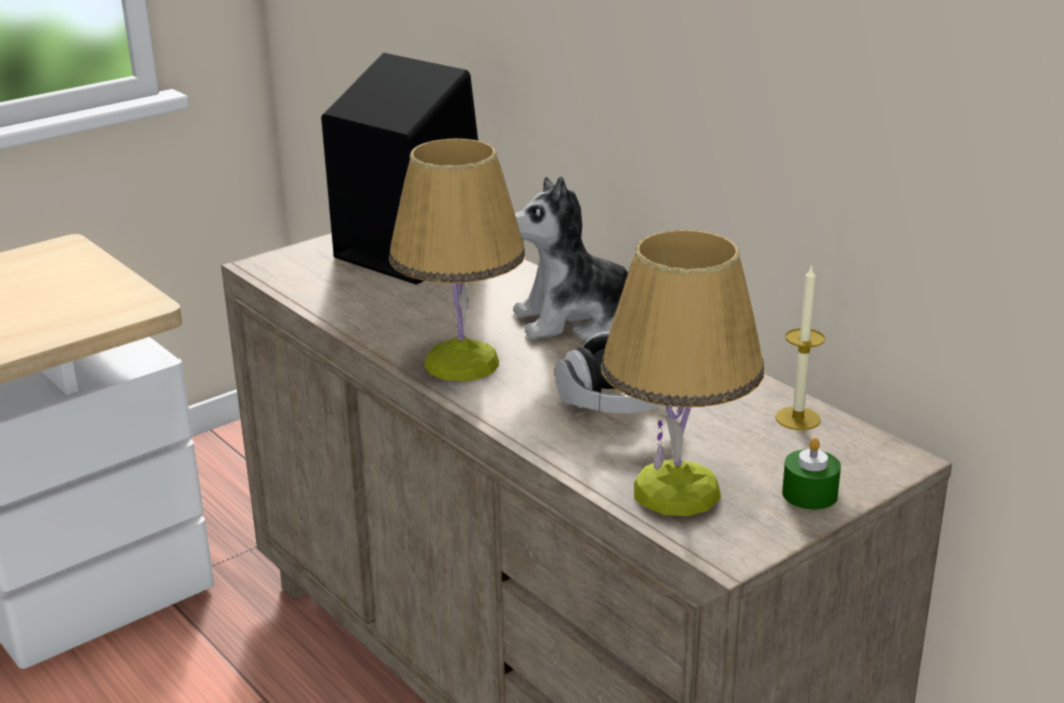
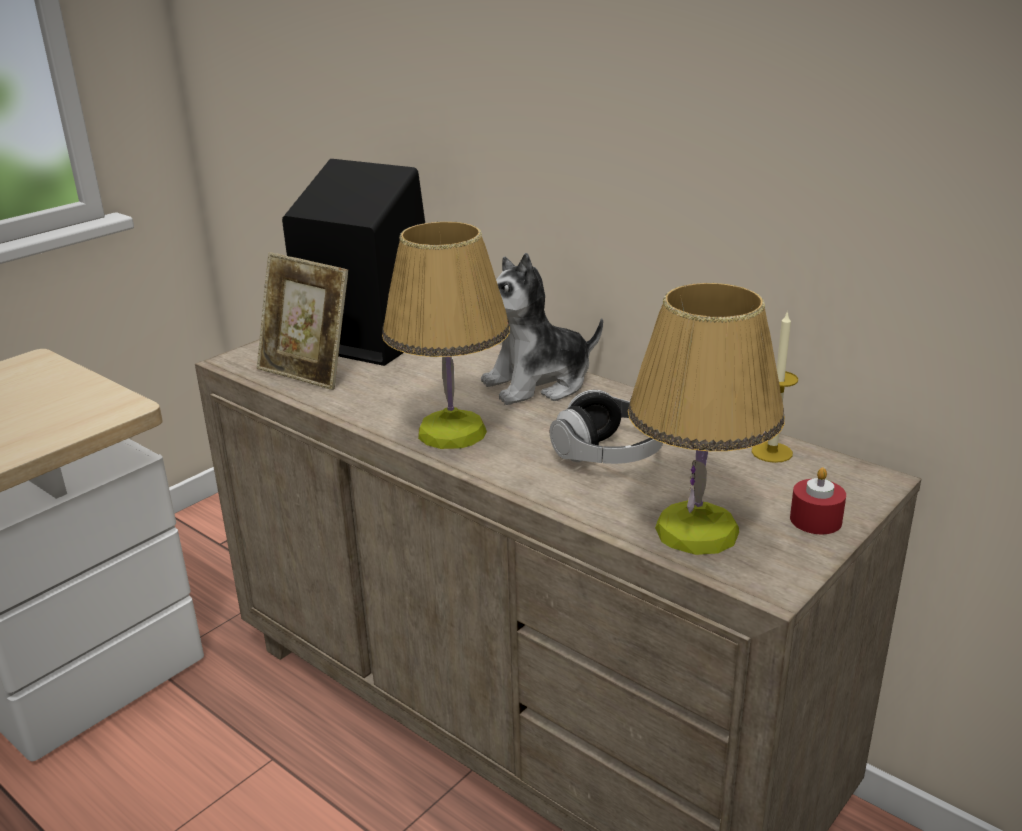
camera: 10 degrees left, 0 degrees up
(333, 285) = (307, 373): none -> picture frame
(809, 494) = (815, 520): green candle -> red candle

